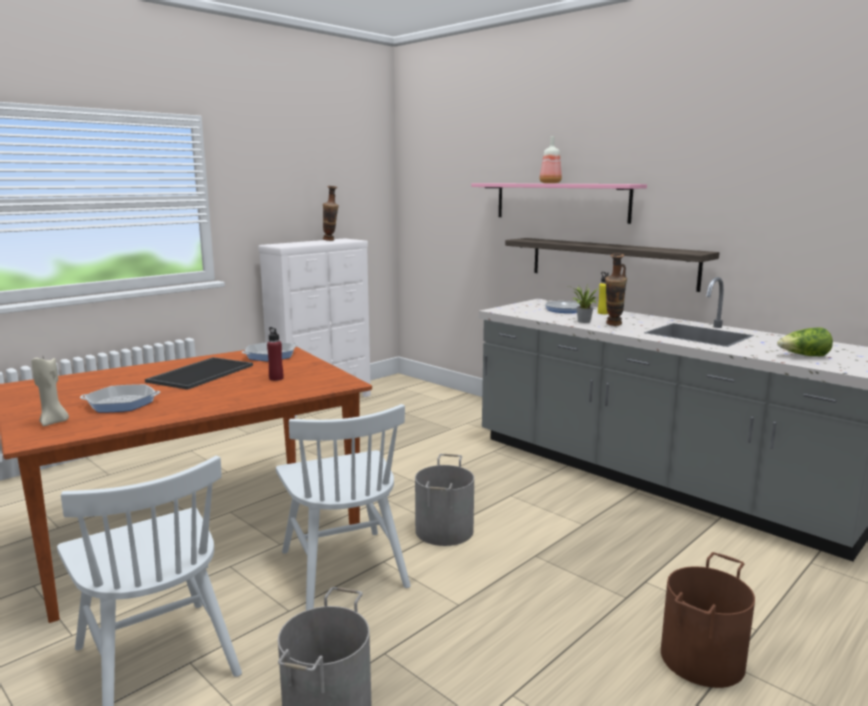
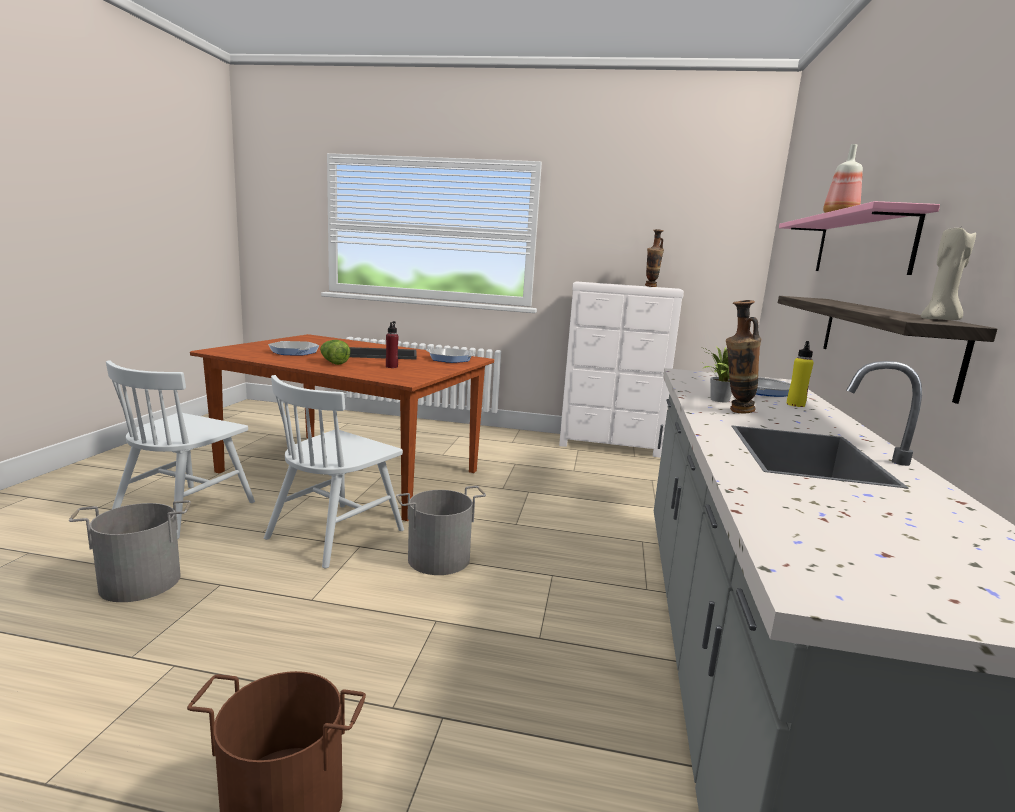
camera: 55 degrees right, 0 degrees up
(53, 422) = (246, 349): beige candle -> beige candle (939, 320)
(804, 356) = (832, 529): lettuce -> lettuce (333, 362)

